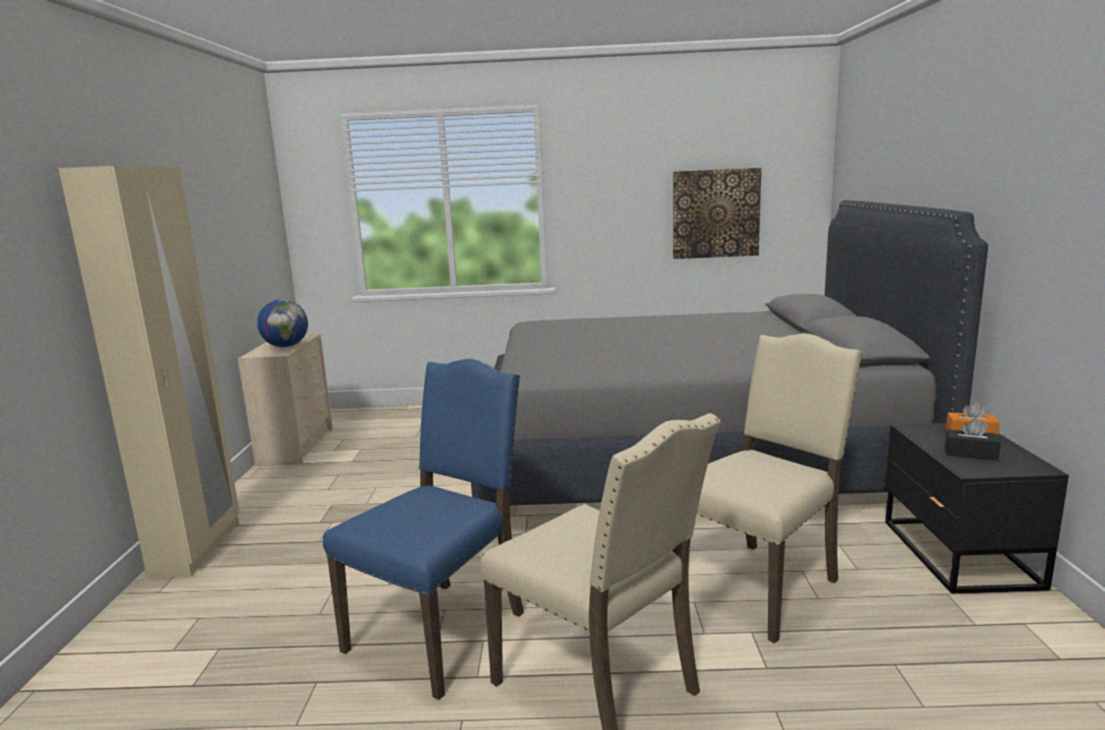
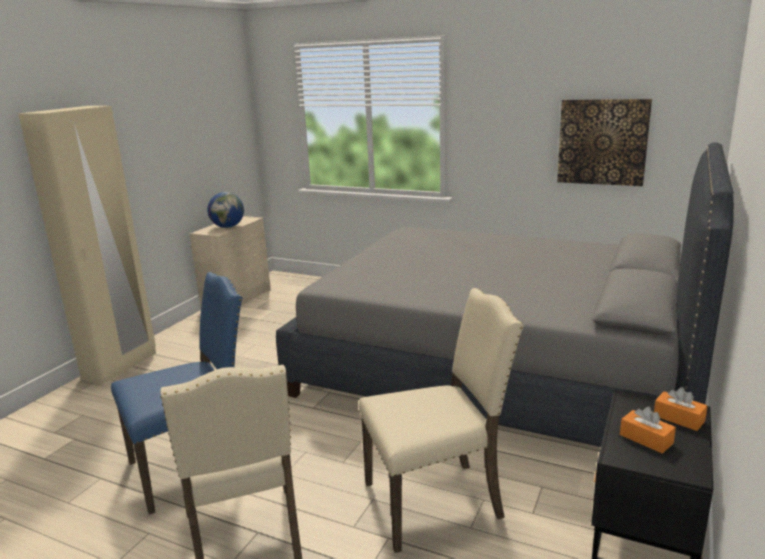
camera: 25 degrees right, 5 degrees up
(970, 453) = (646, 439): black tissue box -> orange tissue box

